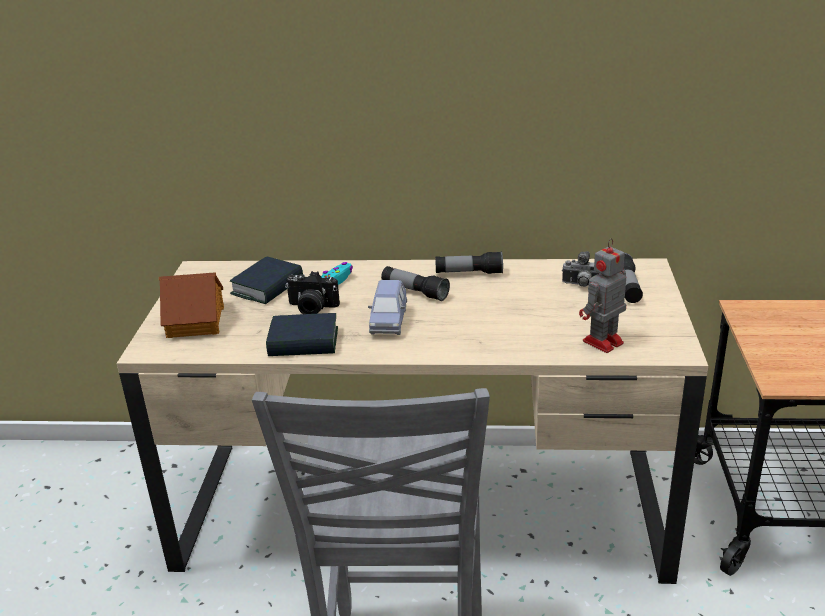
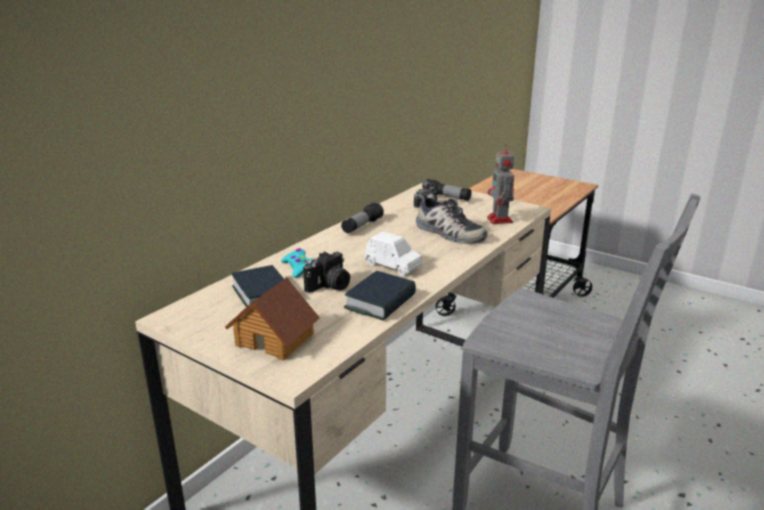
camera: 60 degrees left, 5 degrees down
(389, 322) = (393, 266): blue toy car -> white toy car
(414, 291) = (361, 247): flashlight -> none
(515, 322) = (447, 233): none -> shoe

